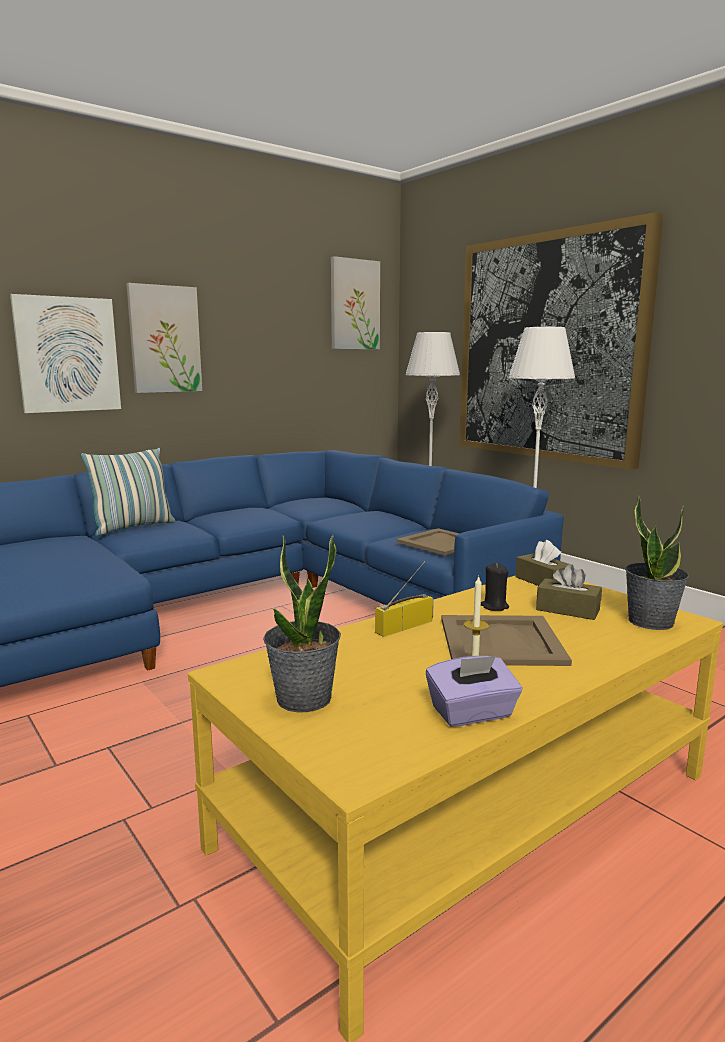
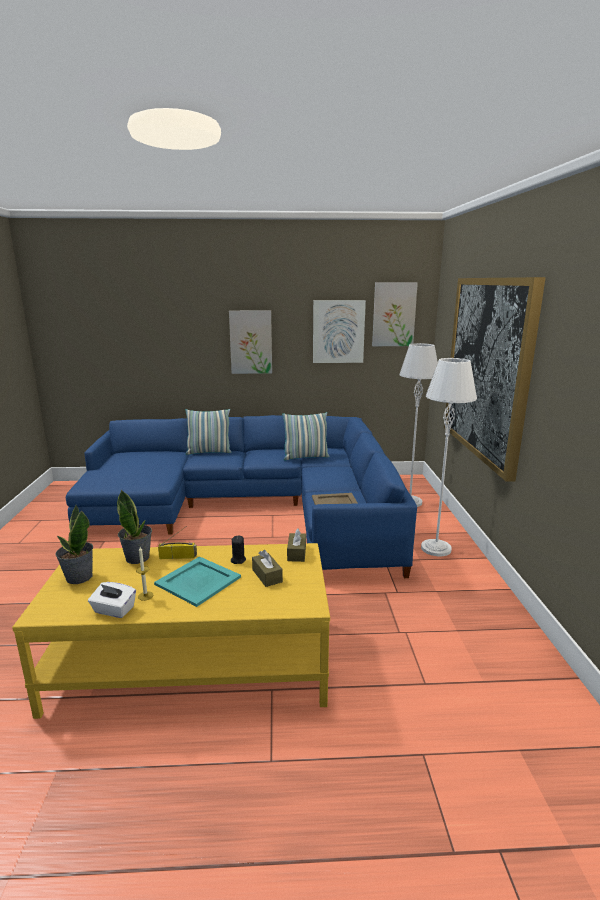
camera: 35 degrees right, 5 degrees up
(67, 355) = (195, 351): picture -> picture (338, 331)
(296, 510) = (305, 457): none -> pillow
(472, 713) = (113, 610): purple tissue box -> white tissue box
(502, 641) = (198, 581): beige tray -> turquoise tray
(650, 621) = (291, 599): potted plant -> potted plant (138, 557)

